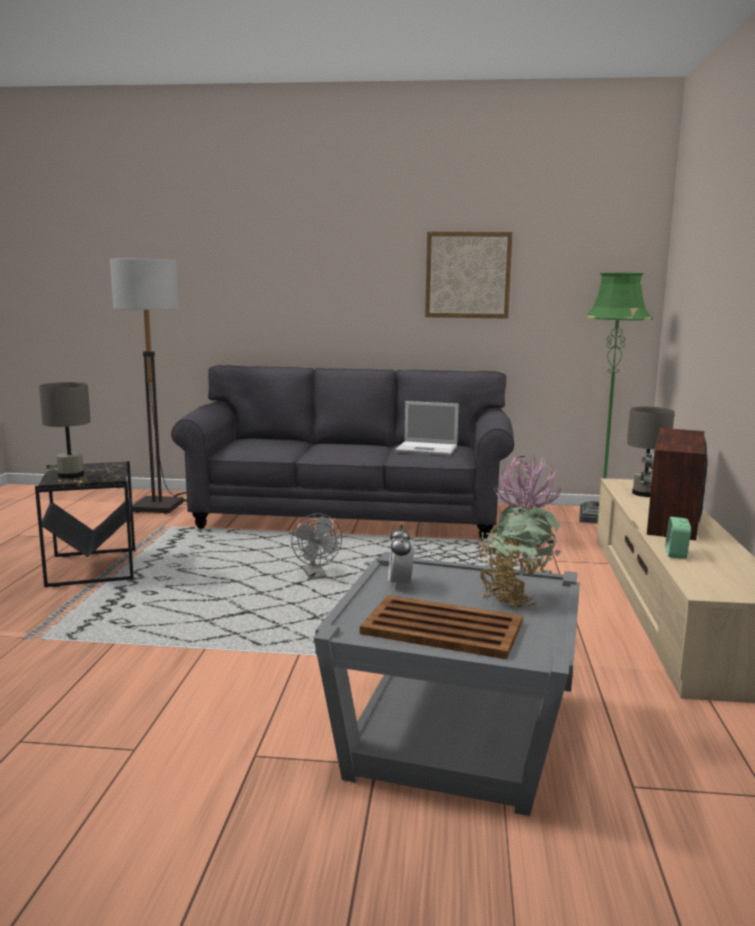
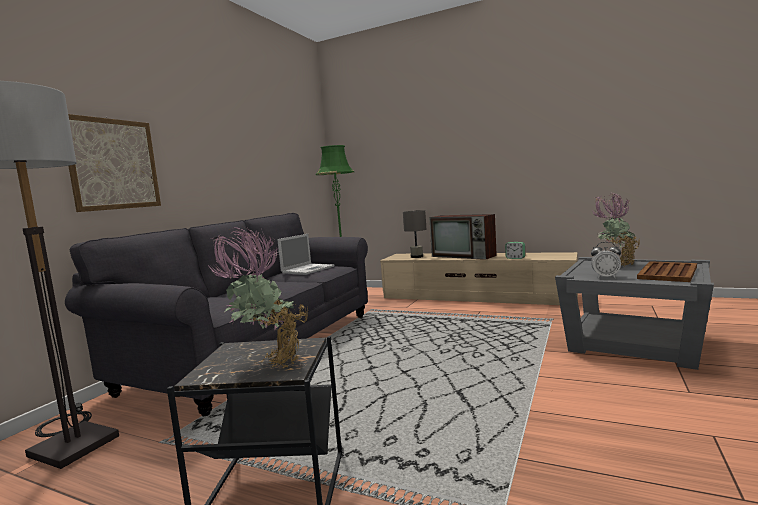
camera: 70 degrees left, 5 degrees down
(71, 475) = (268, 364): grey table lamp -> potted plant
(316, 576) = (389, 366): grey fan -> none
(468, 274) = (251, 146): picture -> picture (114, 163)

